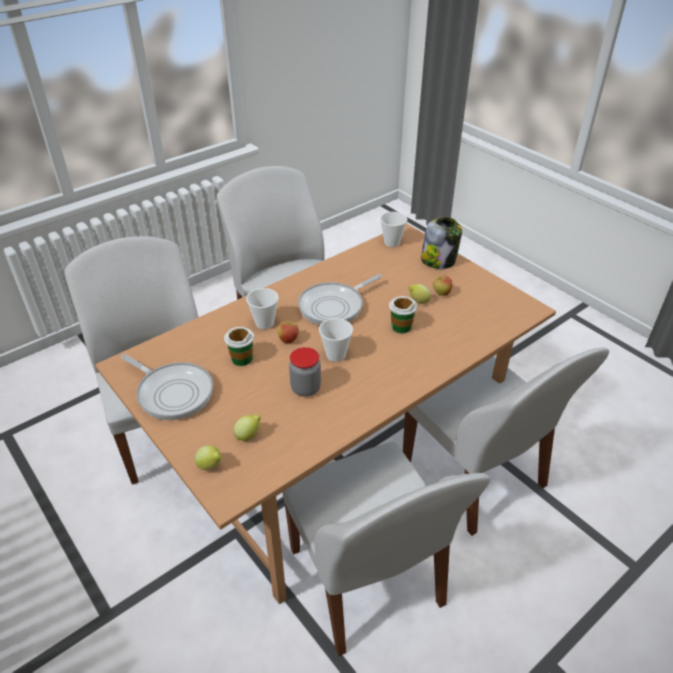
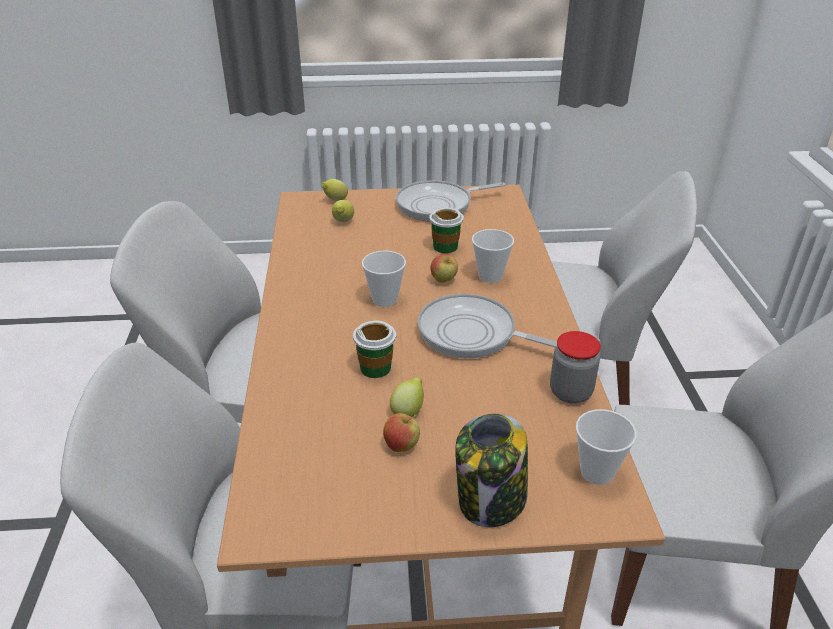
camera: 125 degrees right, 5 degrees down
(305, 388) = (360, 265): jar -> jar (570, 392)
(334, 306) = (472, 334): frying pan -> frying pan turned 60 degrees counterclockwise

